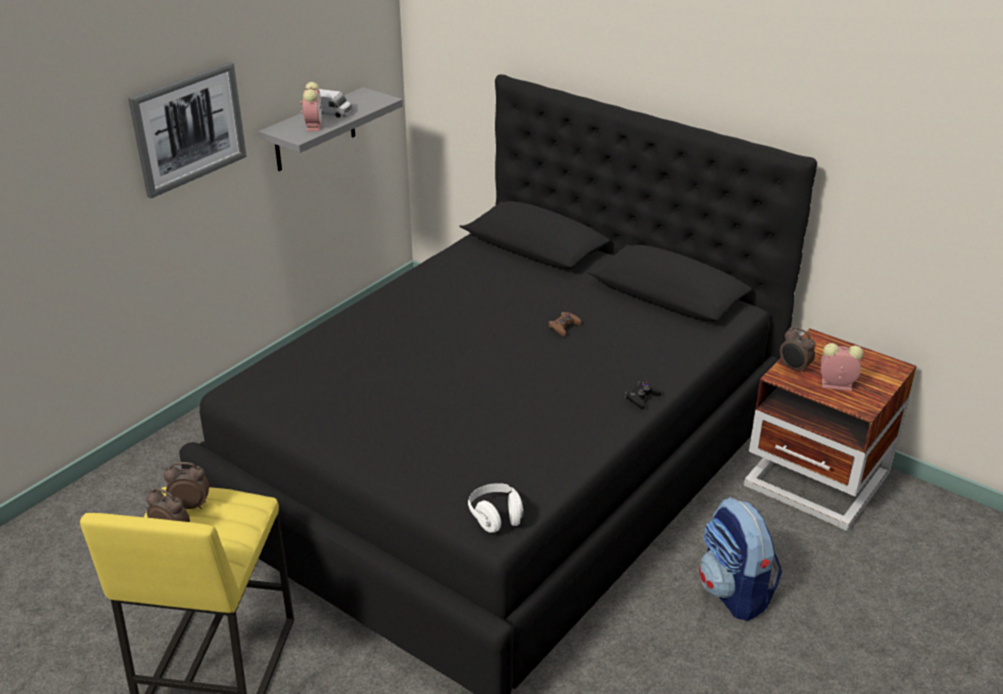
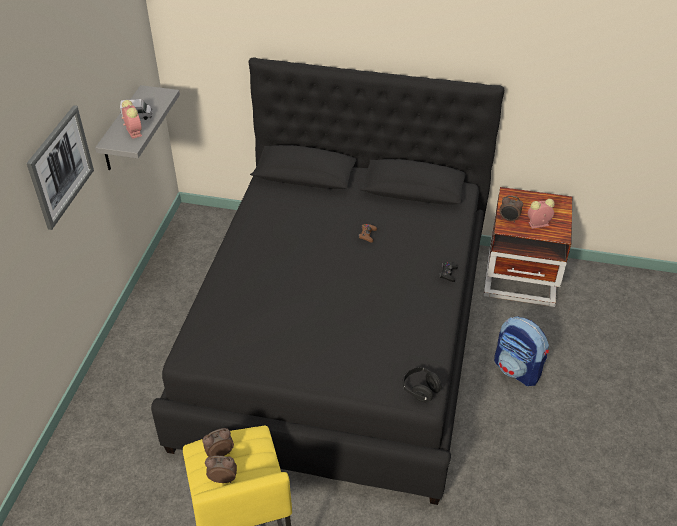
camera: 25 degrees left, 10 degrees up
(496, 517) = (420, 390): white headphones -> black headphones

